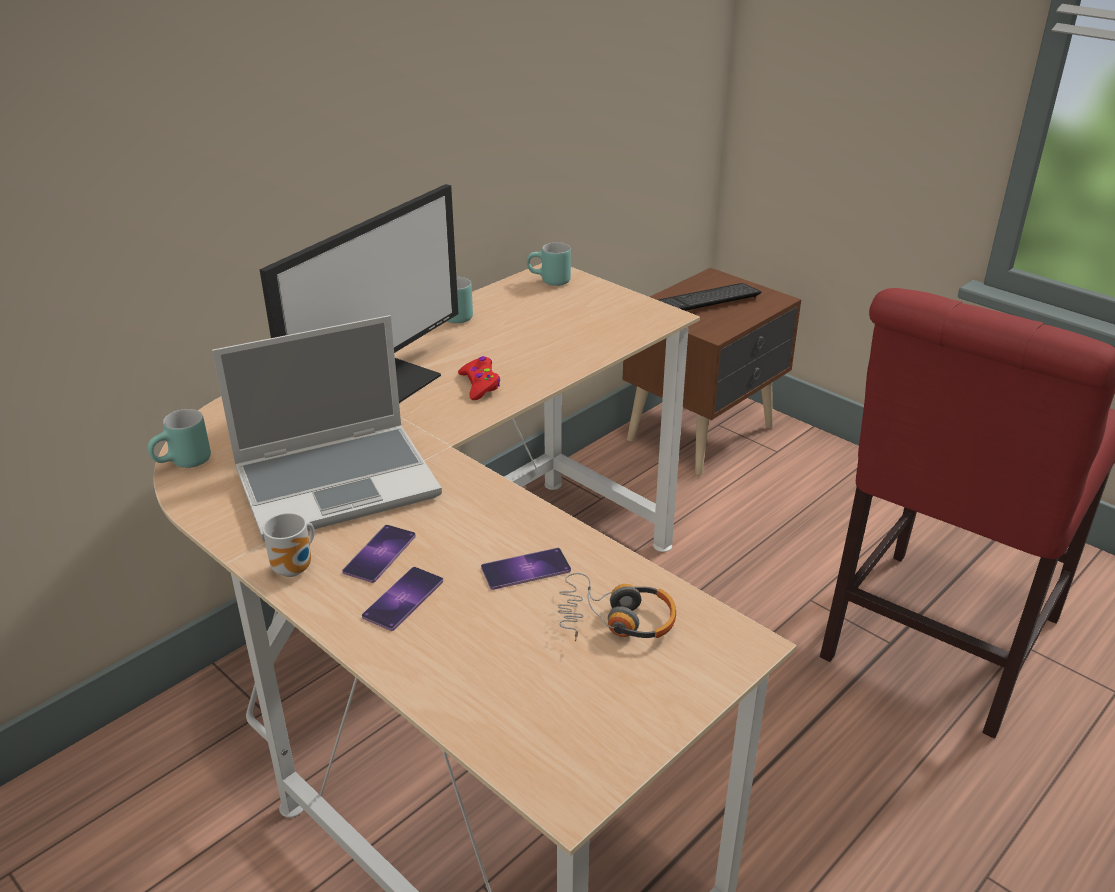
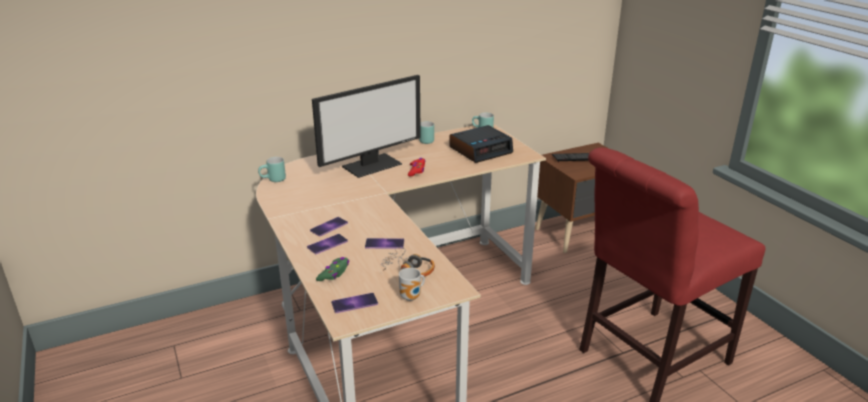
camera: 20 degrees right, 5 degrees down
(296, 569) = (293, 225): mug -> mug (412, 297)
(339, 482) = (330, 198): laptop -> none
(464, 671) = (334, 273): none -> green game controller
(558, 738) = (354, 303): none -> phone
(573, 319) = (481, 150): none -> alarm clock

